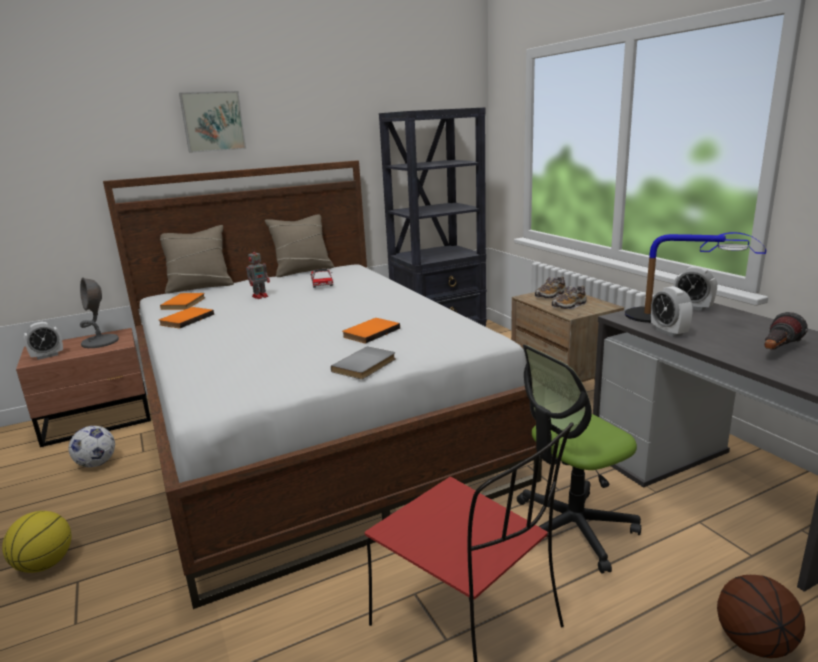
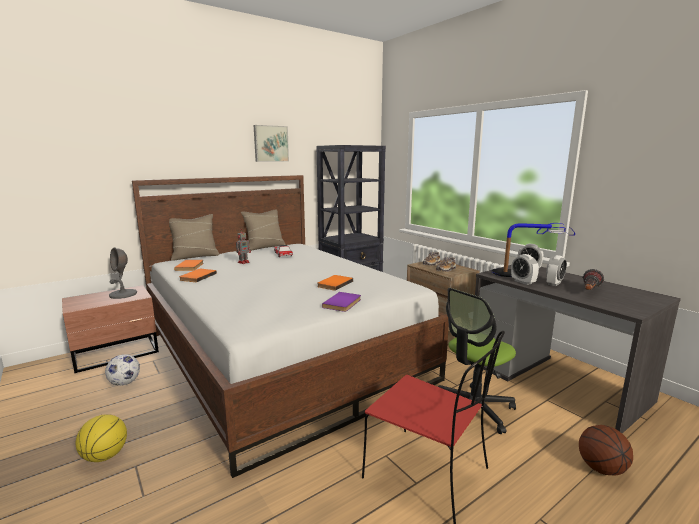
camera: 10 degrees left, 5 degrees down
(47, 356) = (84, 304): alarm clock -> alarm clock (554, 283)
(213, 121) = (209, 144): picture -> picture (270, 143)
(366, 365) = (343, 303): grey book -> purple book

